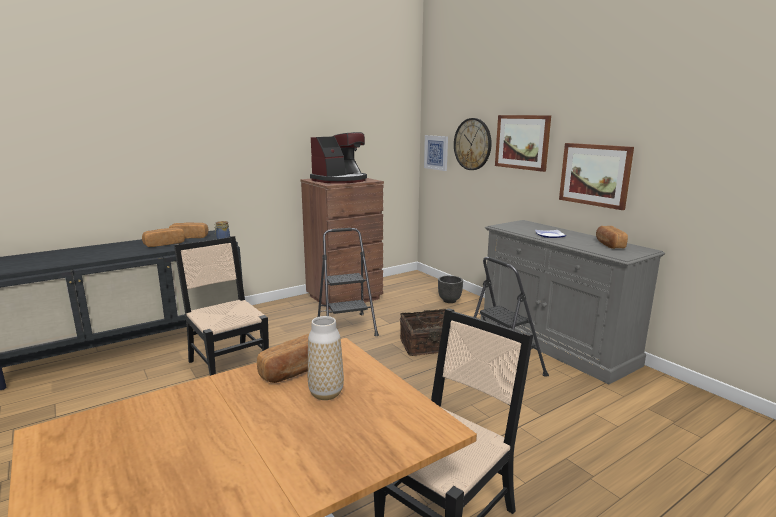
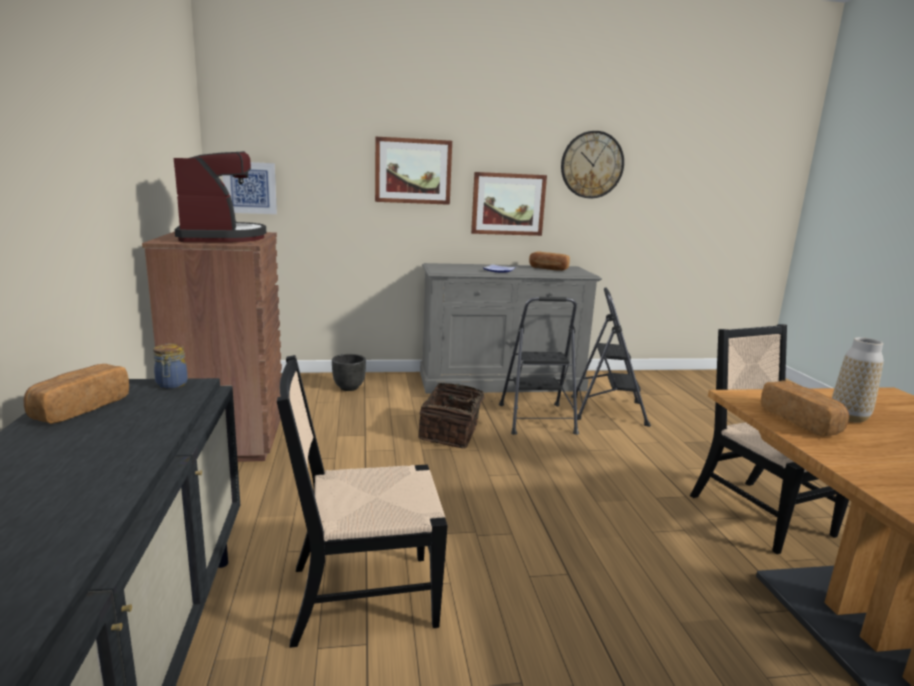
camera: 65 degrees left, 0 degrees up
(164, 244) = (93, 437): bread -> none
(346, 326) = (335, 463): black step ladder -> black step ladder (605, 410)
(472, 144) = (328, 174): wall clock -> wall clock (592, 165)

